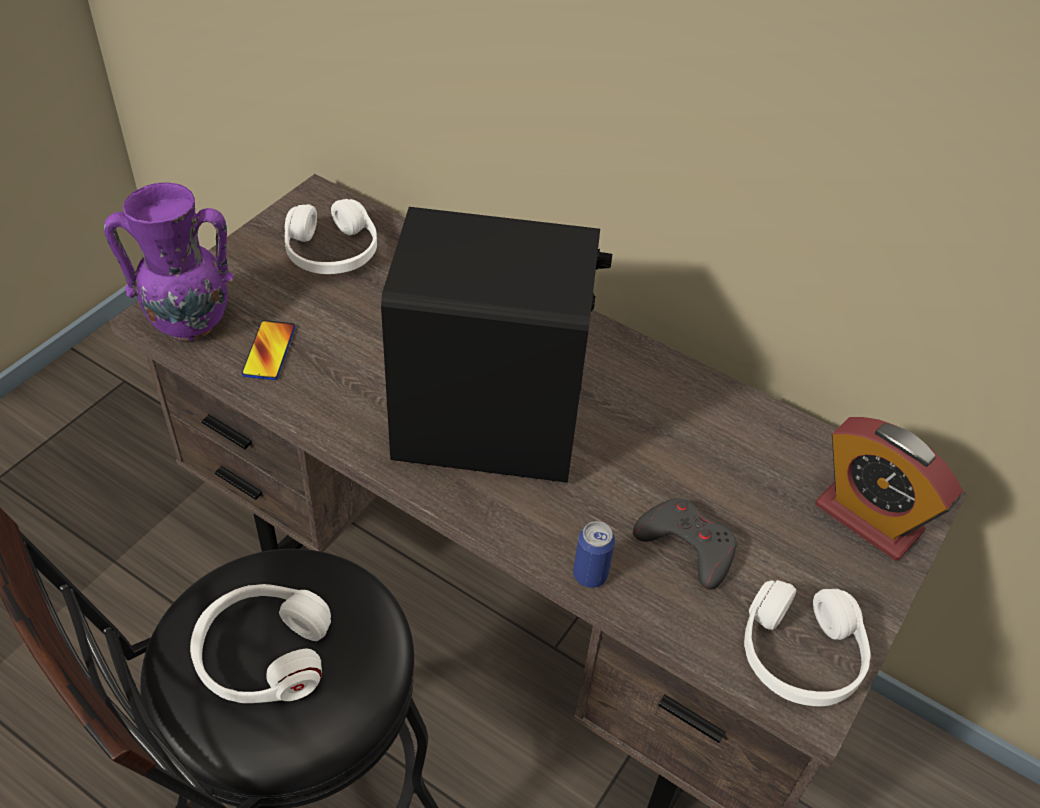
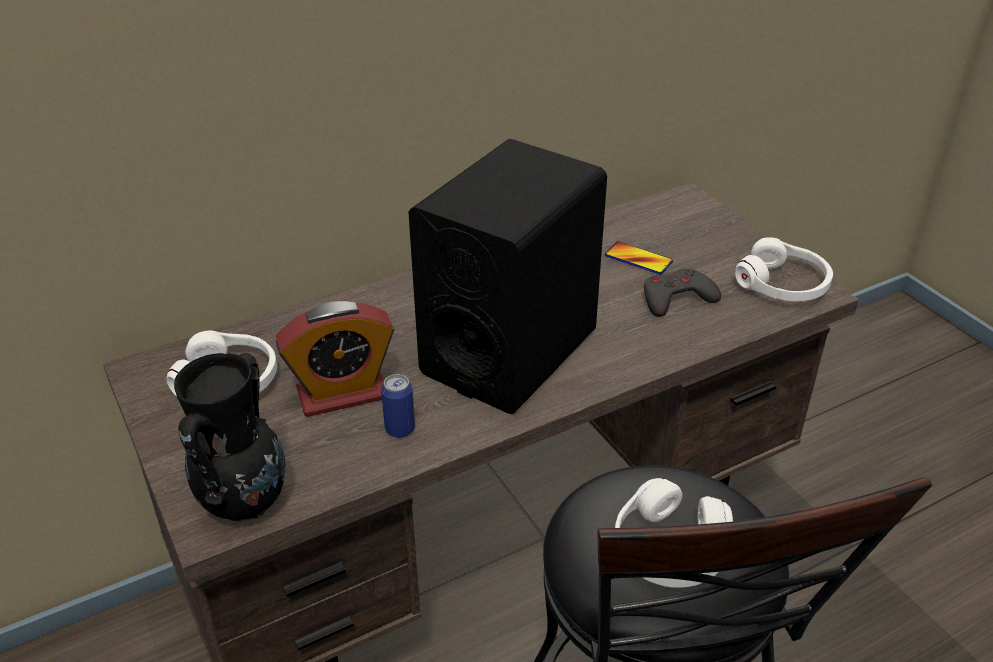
camera: 60 degrees left, 10 degrees down
(189, 324) = (243, 504): purple vase -> black vase
(269, 351) = (326, 456): phone -> phone (638, 259)
(590, 575) = (680, 348): can -> can (400, 429)
(868, 518) = (692, 222): alarm clock -> alarm clock (342, 394)

